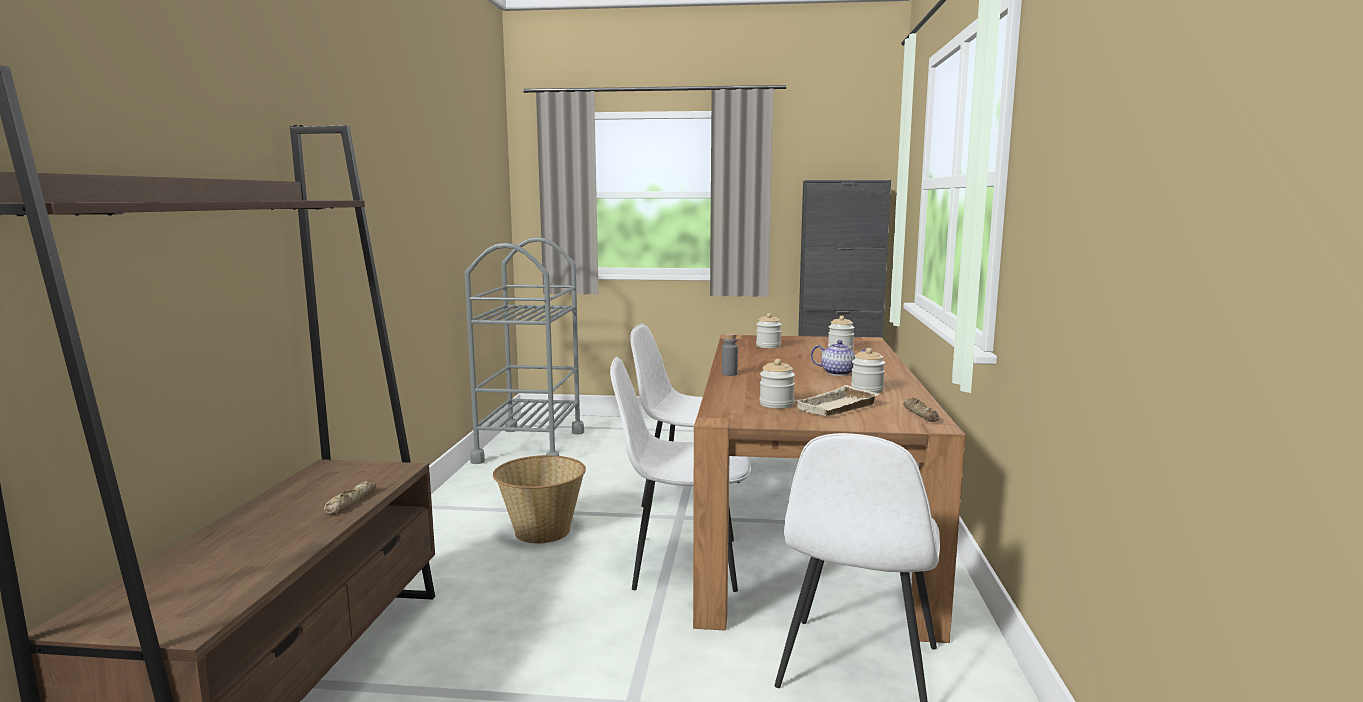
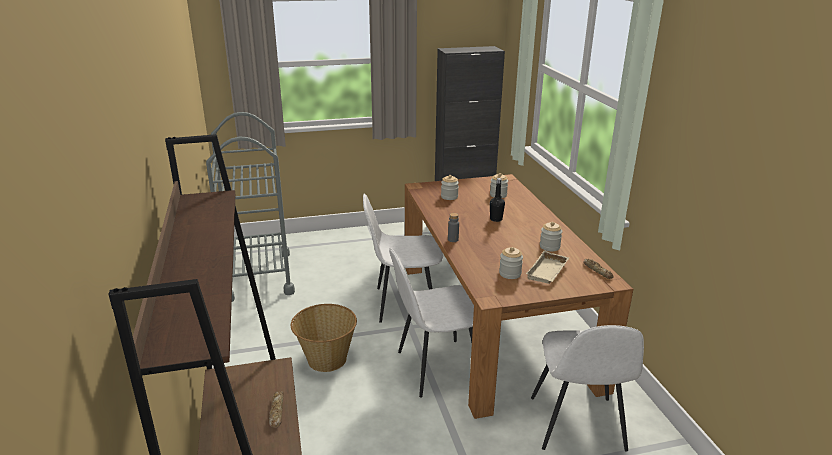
camera: 20 degrees left, 15 degrees up
(812, 365) = (496, 219): none -> black bottle
(838, 373) = (518, 227): teapot -> none

